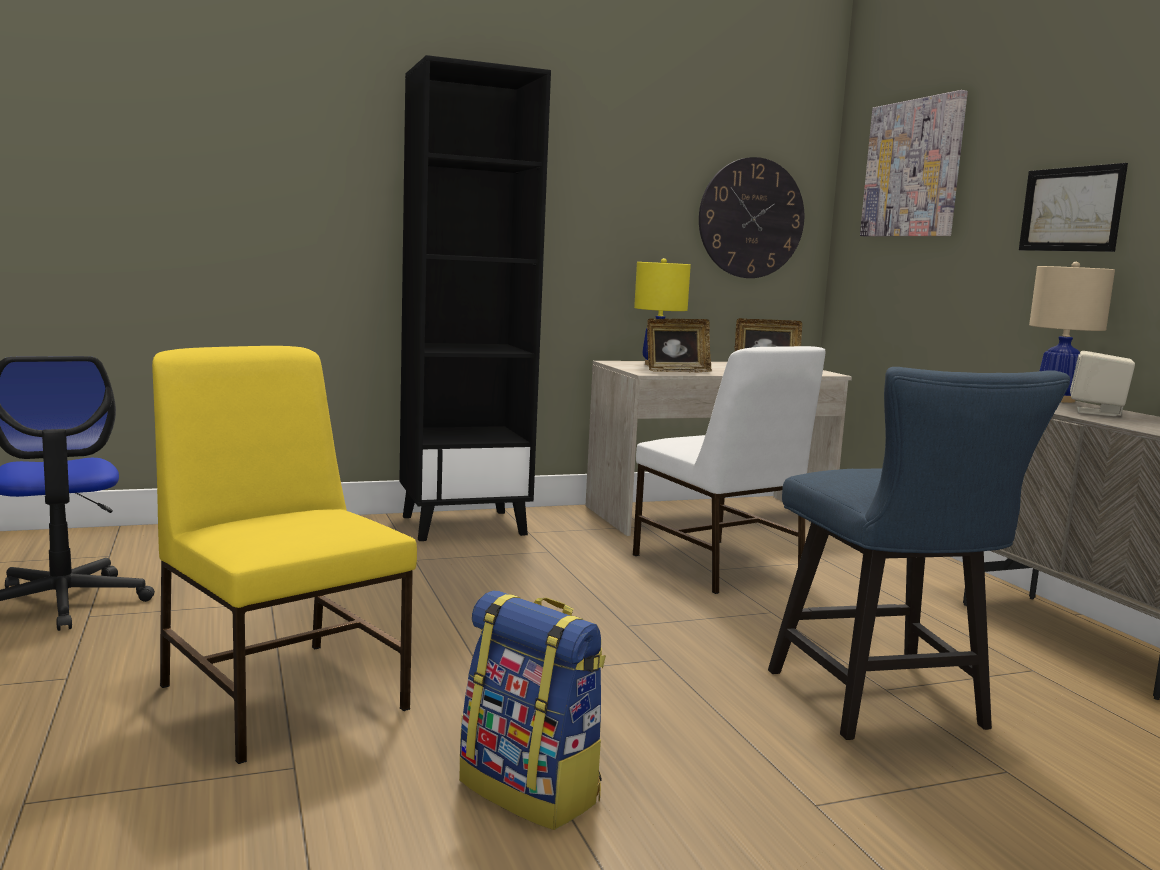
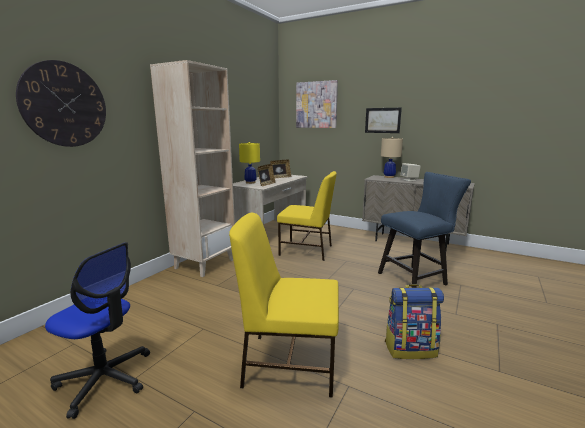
camera: 40 degrees left, 5 degrees up
(464, 525) = (204, 264): black bookcase -> beige bookcase
(718, 566) = (307, 250): white chair -> yellow chair
(751, 218) = (261, 123): wall clock -> wall clock (64, 104)
(886, 705) = (416, 278): blue chair -> blue chair turned 60 degrees counterclockwise

